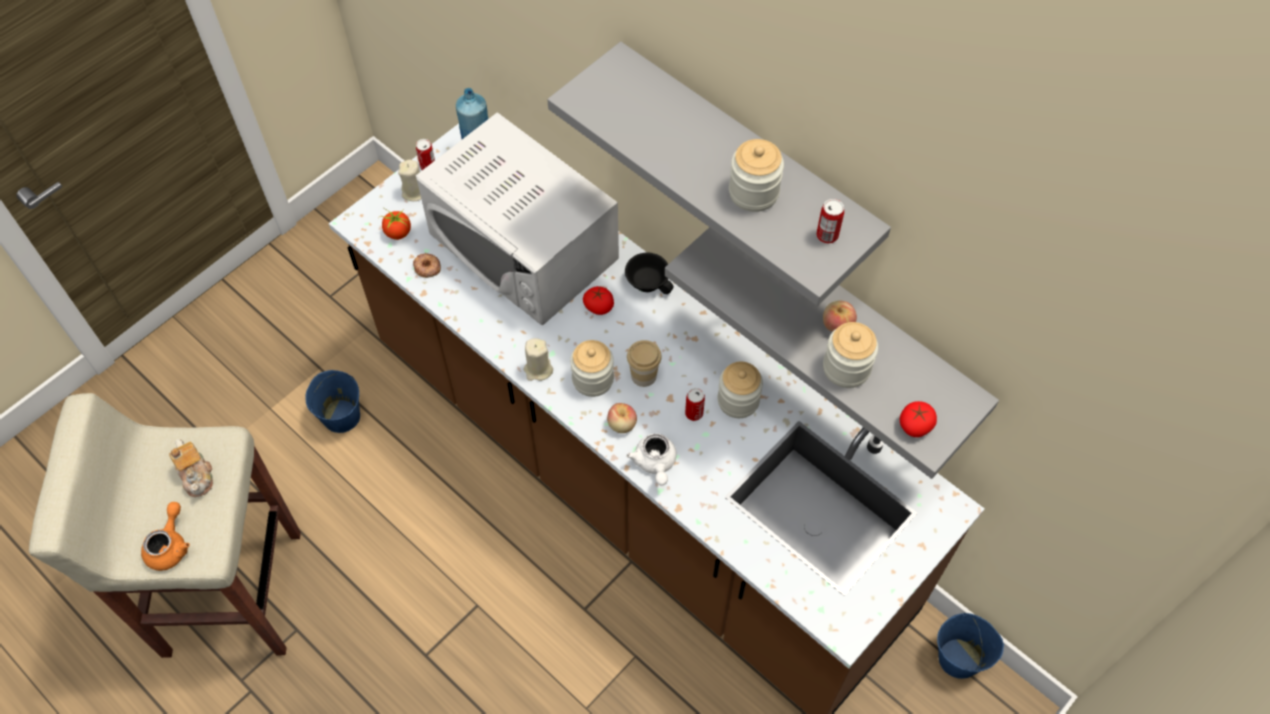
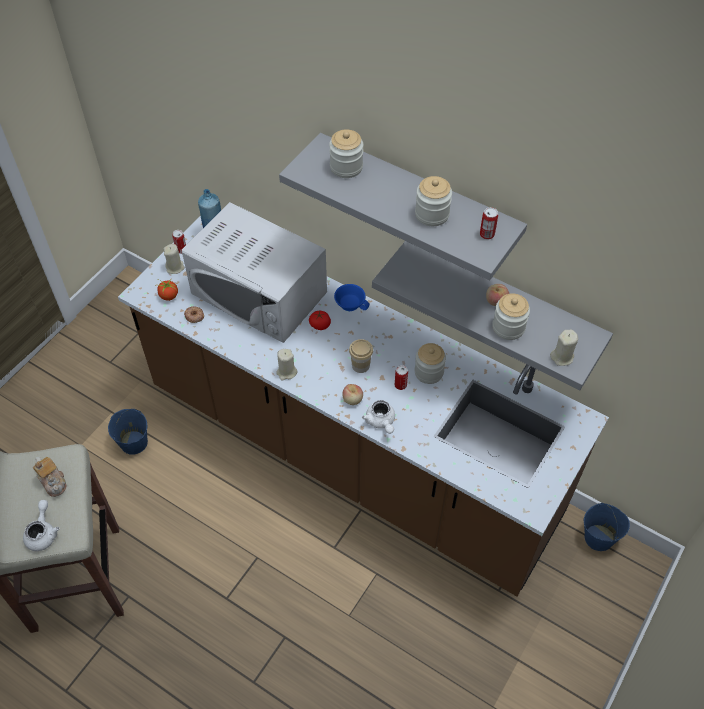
camera: 10 degrees left, 5 degrees down
(170, 546) = (43, 533): orange teapot -> white teapot
(593, 379) = (326, 373): jar -> jar (346, 167)
(649, 281) = (351, 303): black cup -> blue cup
(915, 425) = (562, 357): tomato -> beige candle

